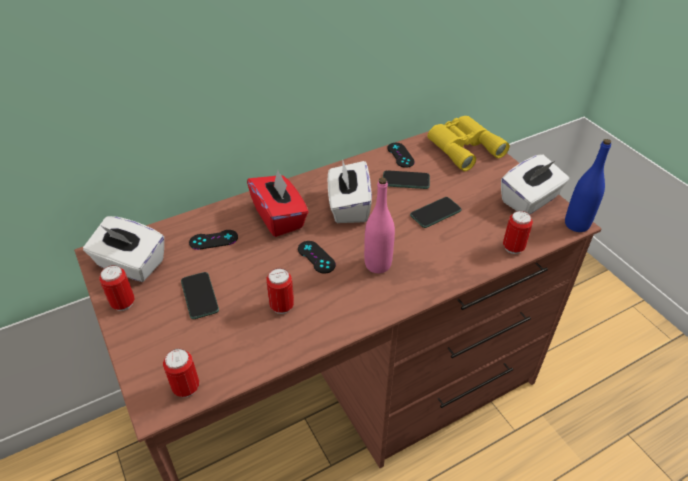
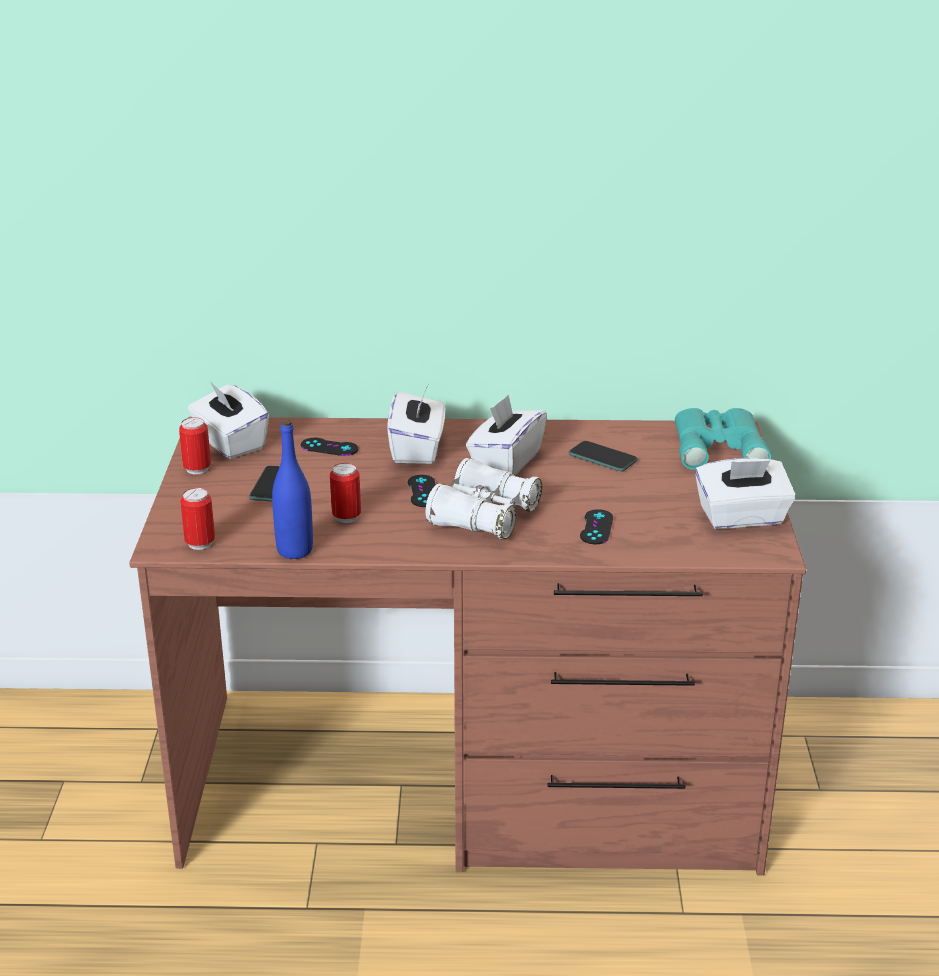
camera: 30 degrees right, 15 degrees down
(279, 217) = (417, 449): red tissue box -> white tissue box
(378, 264) = (484, 516): pink bottle -> white binoculars
(400, 155) = (624, 433): black game controller -> black game controller (596, 527)
(435, 213) = (604, 495): phone -> none
(462, 146) = (718, 446): yellow binoculars -> turquoise binoculars
(513, 248) = (663, 550): can -> none
(576, 224) = (775, 555): blue bottle -> blue bottle (295, 550)

